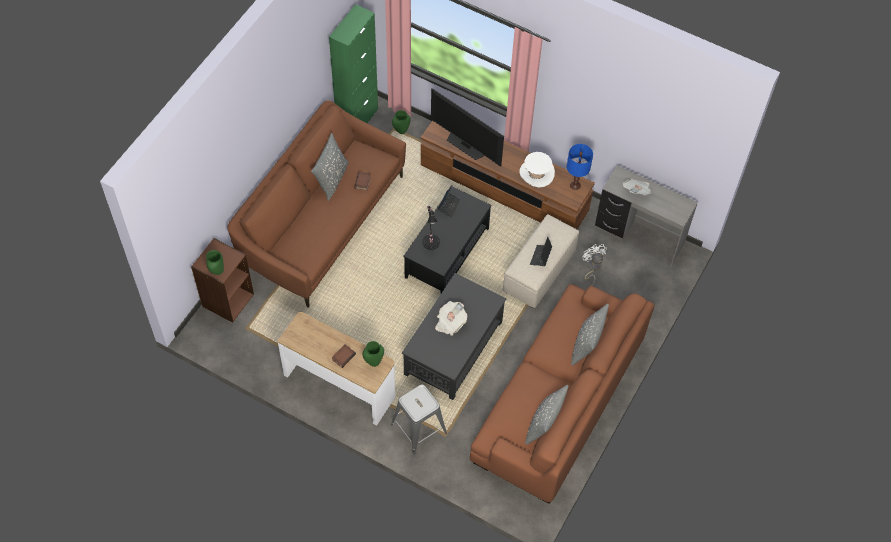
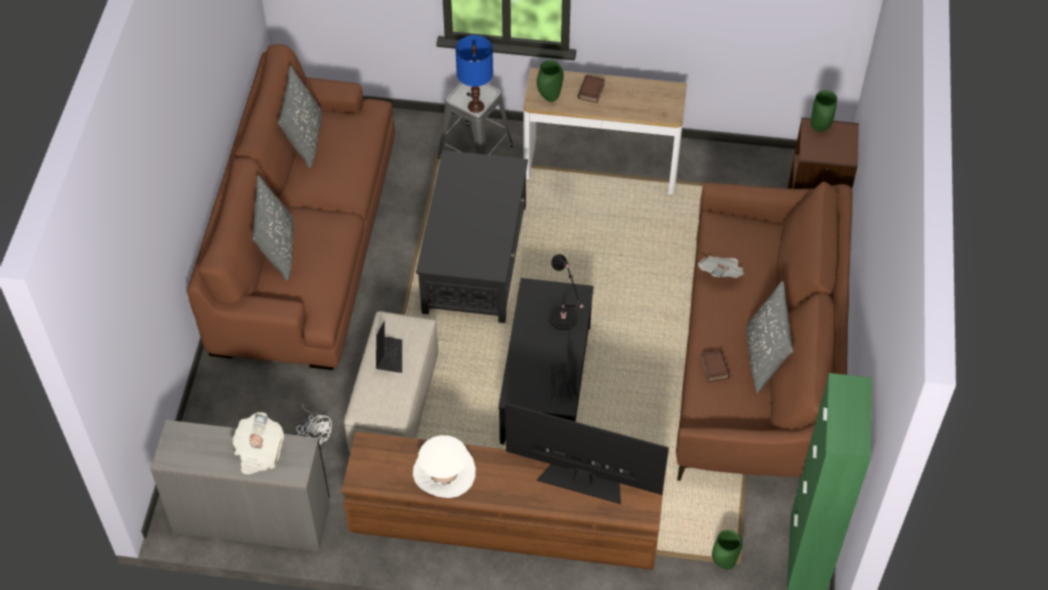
camera: 160 degrees right, 5 degrees down
(450, 322) = (481, 214): newspaper -> newspaper (721, 274)
(575, 185) = (372, 474): blue table lamp -> blue table lamp (475, 106)

